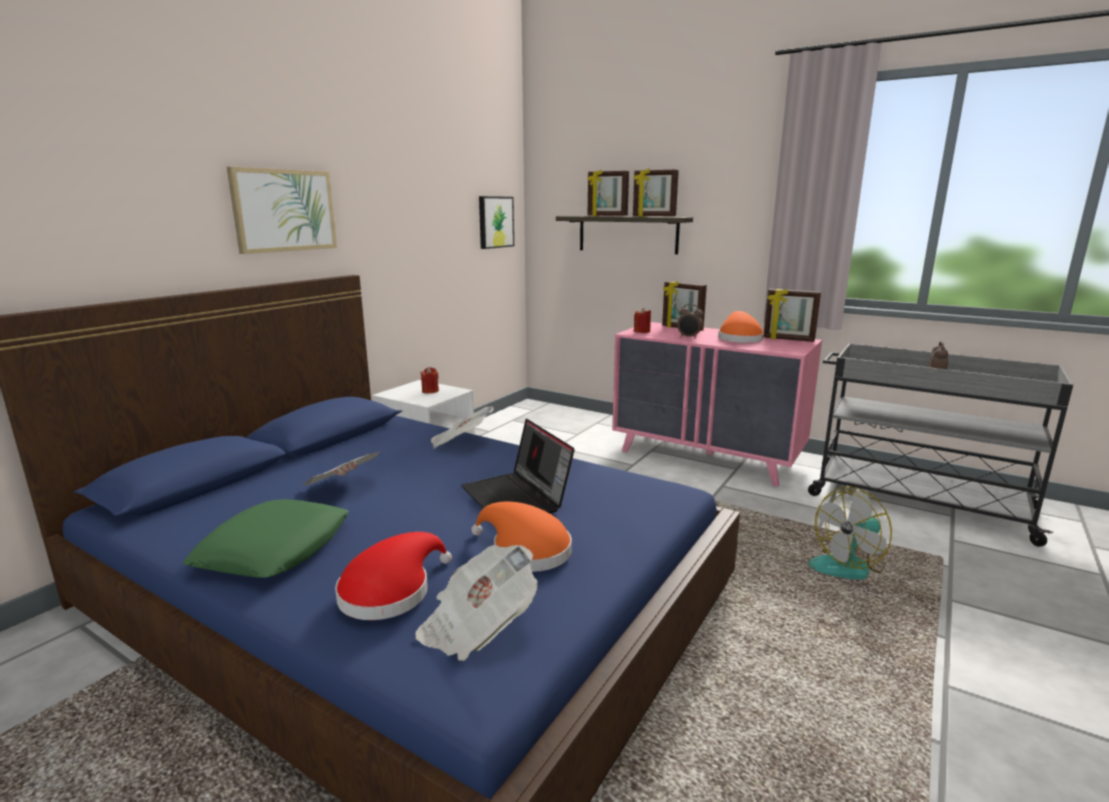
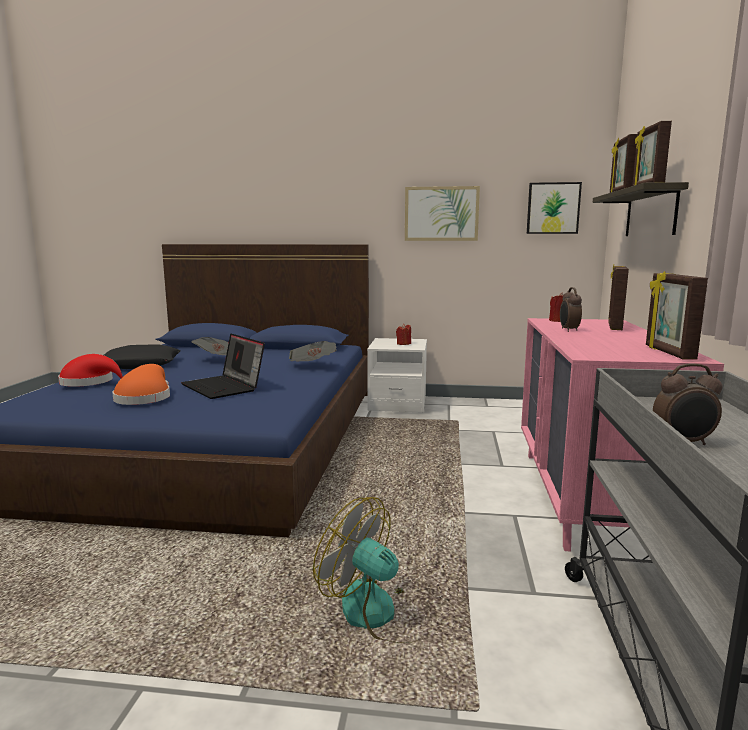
camera: 65 degrees right, 5 degrees down
(274, 548) = (140, 364): green pillow -> black pillow
(284, 210) = (320, 197): picture -> picture (441, 214)
(477, 626) = (53, 400): newspaper -> none
(517, 498) = (224, 387): laptop -> laptop turned 75 degrees counterclockwise
(739, 339) = (610, 340): orange hat -> none

